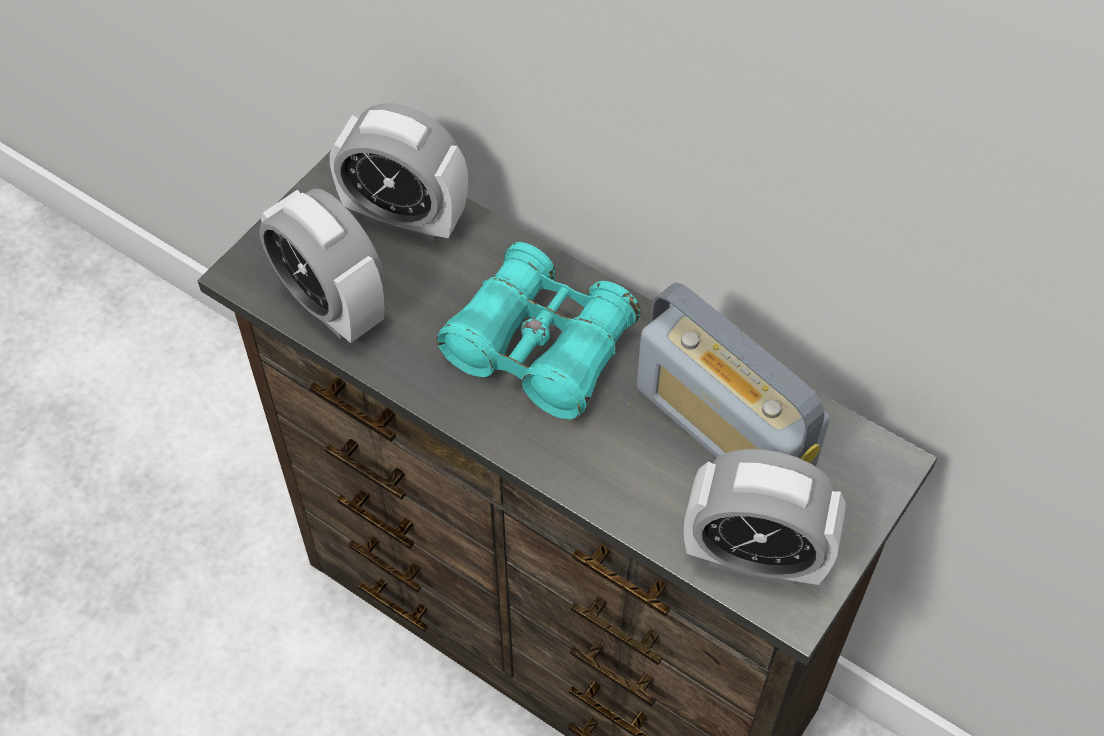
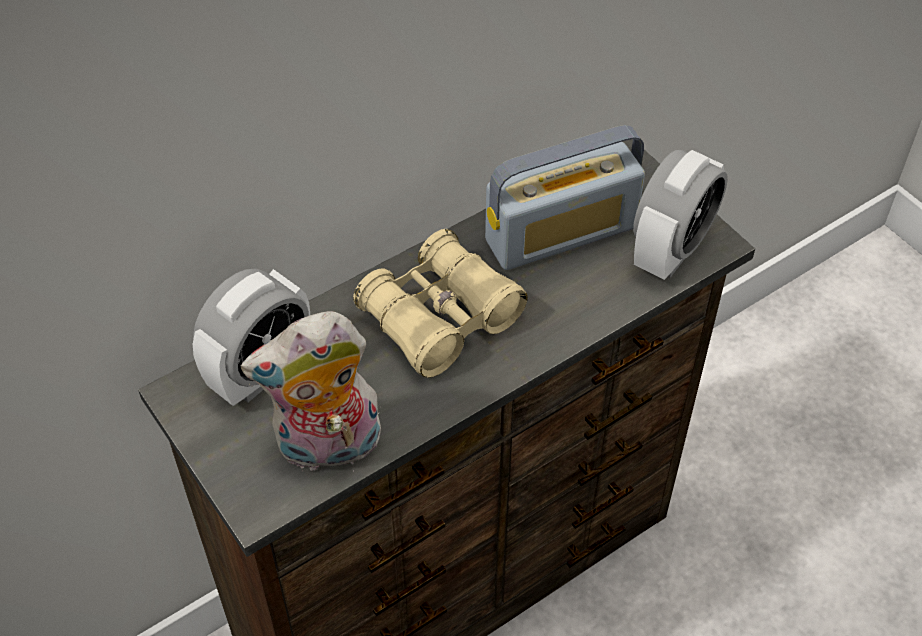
camera: 70 degrees left, 5 degrees down
(332, 305) = (328, 448): alarm clock -> plush toy
(540, 348) = (440, 318): turquoise binoculars -> beige binoculars

